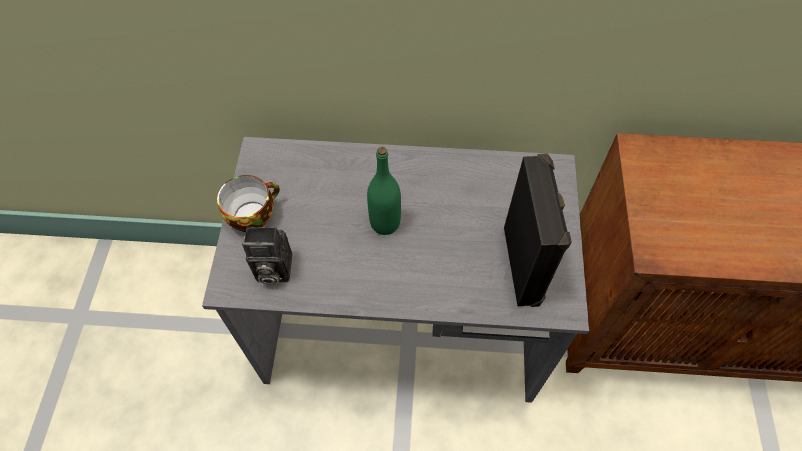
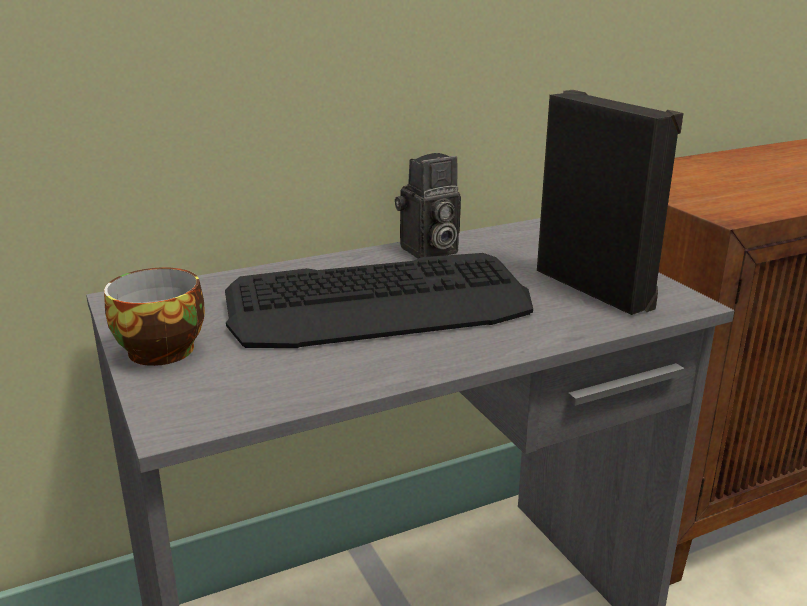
camera: 30 degrees left, 35 degrees down
(271, 270) = (242, 385): camera -> camera (428, 251)
(385, 223) = (380, 304): green bottle -> keyboard

